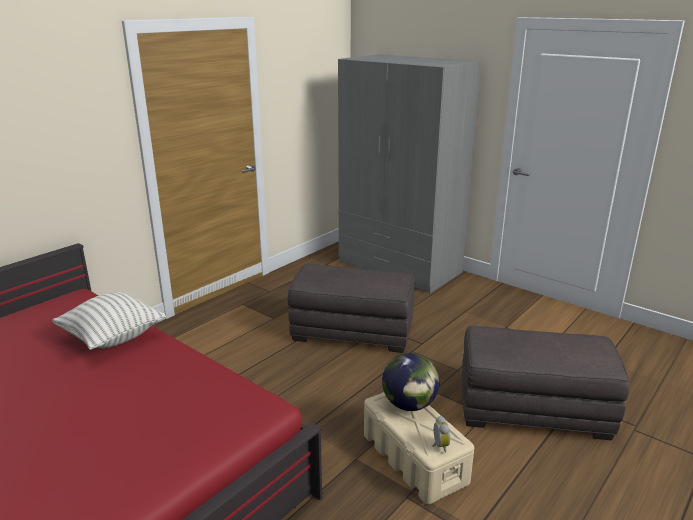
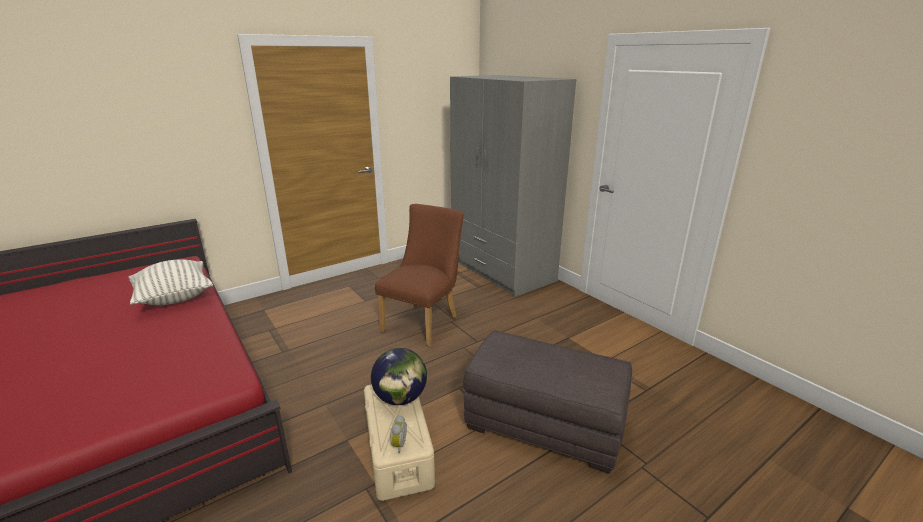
camera: 15 degrees right, 0 degrees up
(353, 331) = (423, 322): grey ottoman -> brown chair

